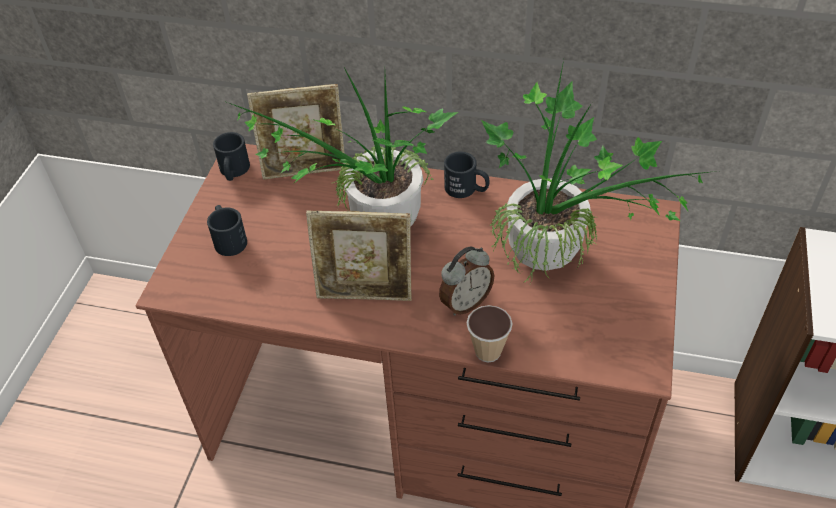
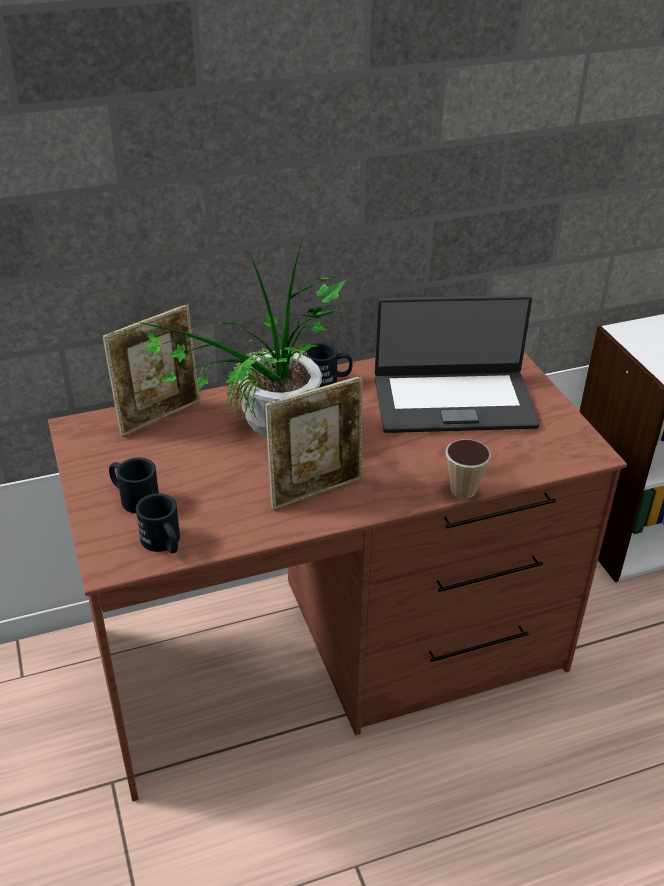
camera: 35 degrees left, 10 degrees down
(233, 172) = (83, 441): black mug -> black mug (164, 543)
(465, 303) = (409, 462): alarm clock -> none
(559, 256) = (453, 401): potted plant -> laptop

